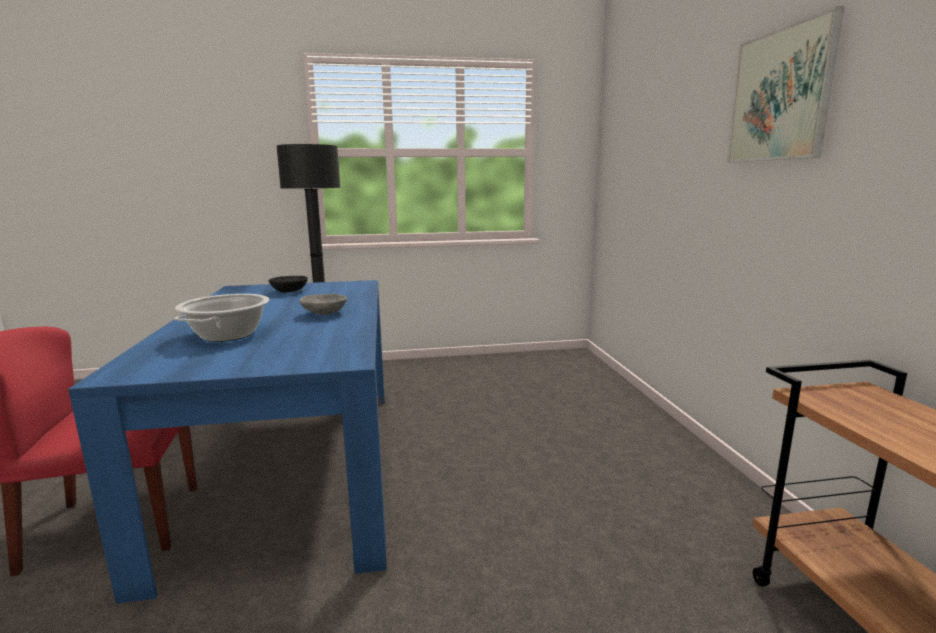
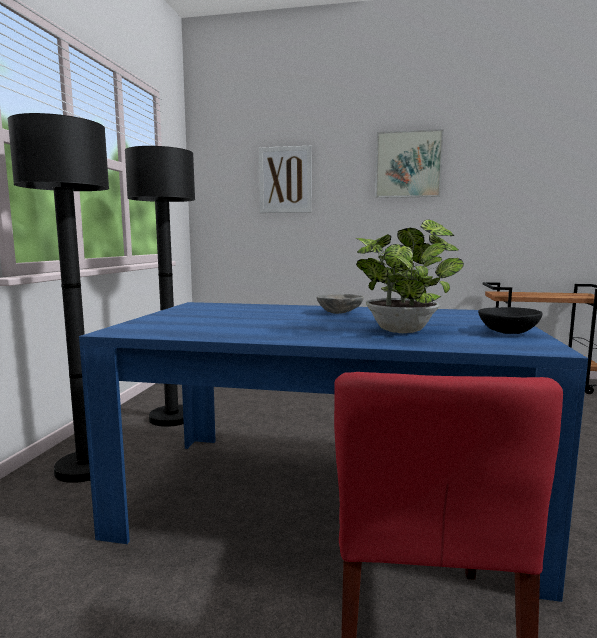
camera: 70 degrees left, 5 degrees down
(228, 335) = (404, 329): cooking pot -> potted plant
(290, 292) = (201, 318): black bowl -> black bowl (508, 332)
(424, 378) = (172, 417): none -> black floor lamp
(653, 140) = (285, 180): none -> picture

